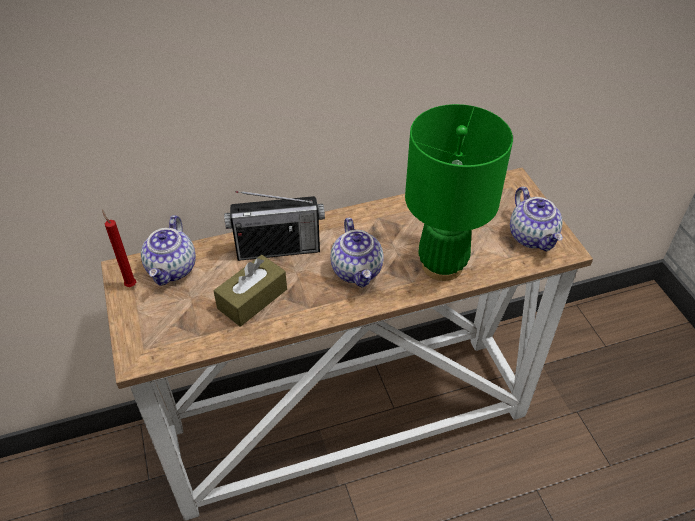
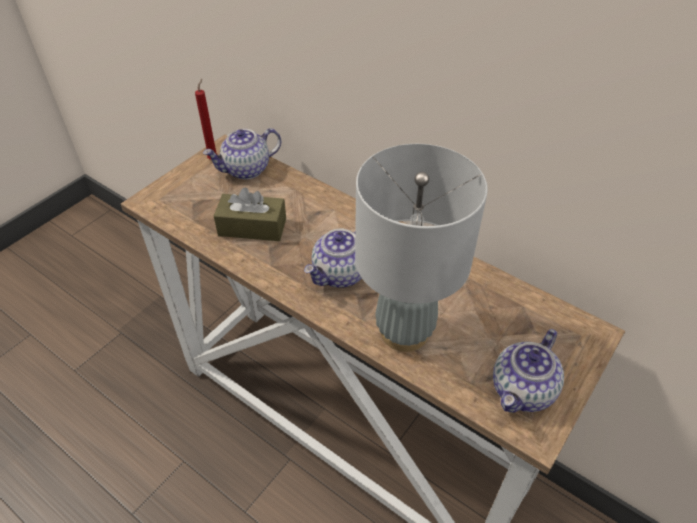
camera: 55 degrees right, 0 degrees up
(278, 249) = (320, 212): radio -> none
(442, 265) = (405, 332): green table lamp -> grey table lamp

